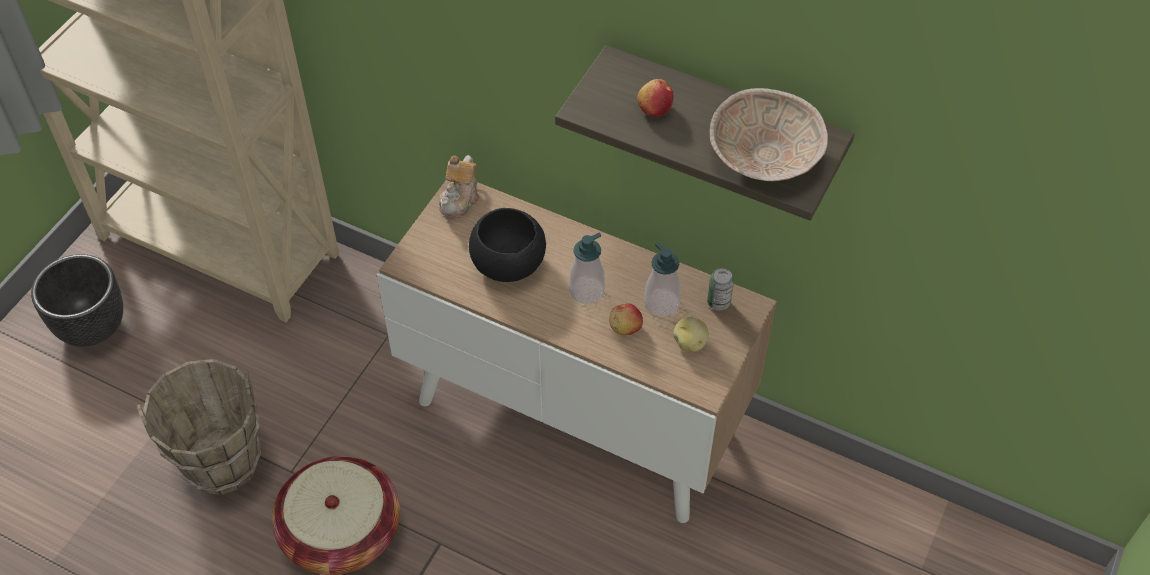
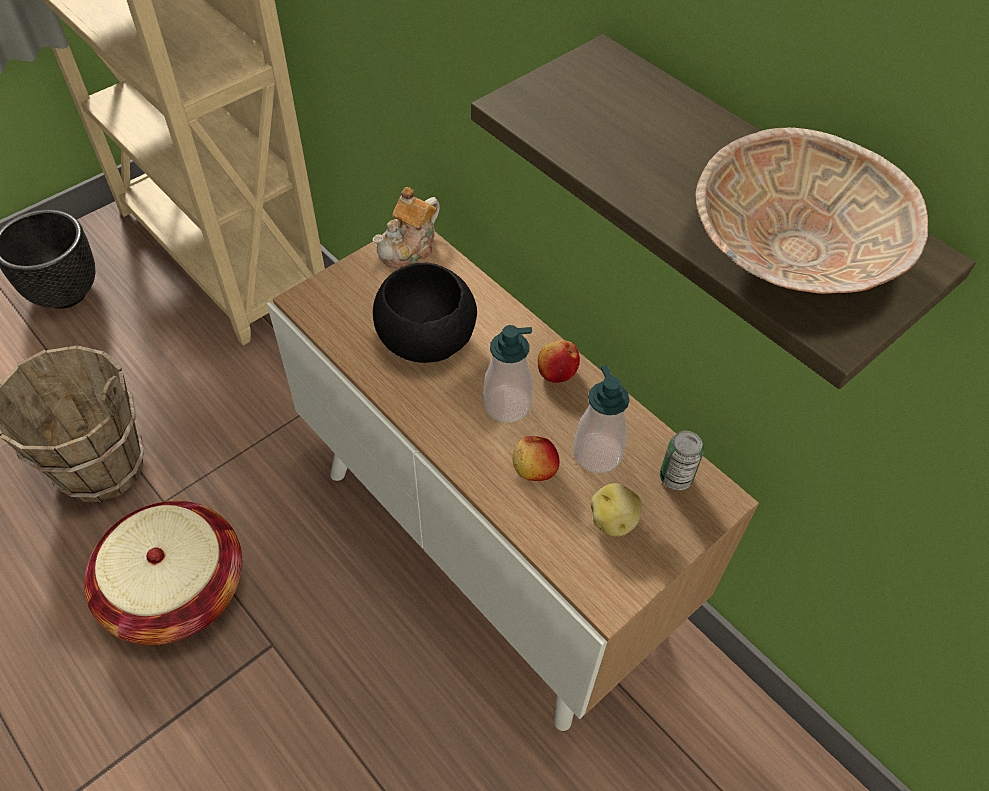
camera: 20 degrees right, 0 degrees up
(654, 109) = (633, 133): apple -> apple (556, 372)

